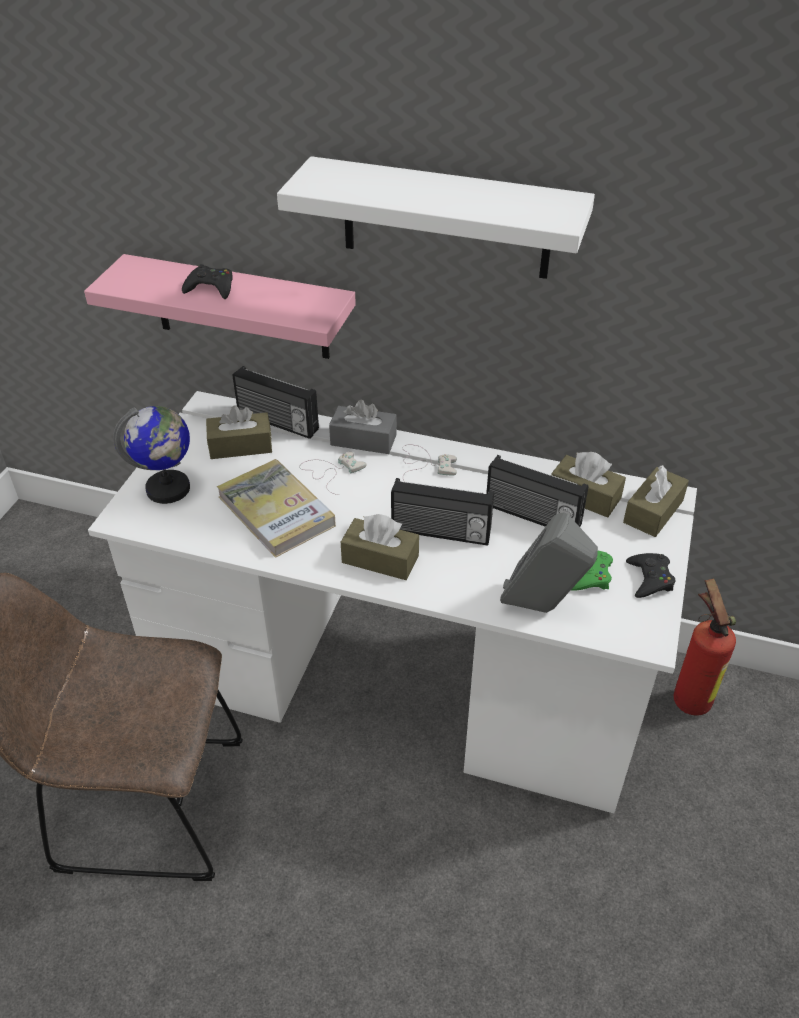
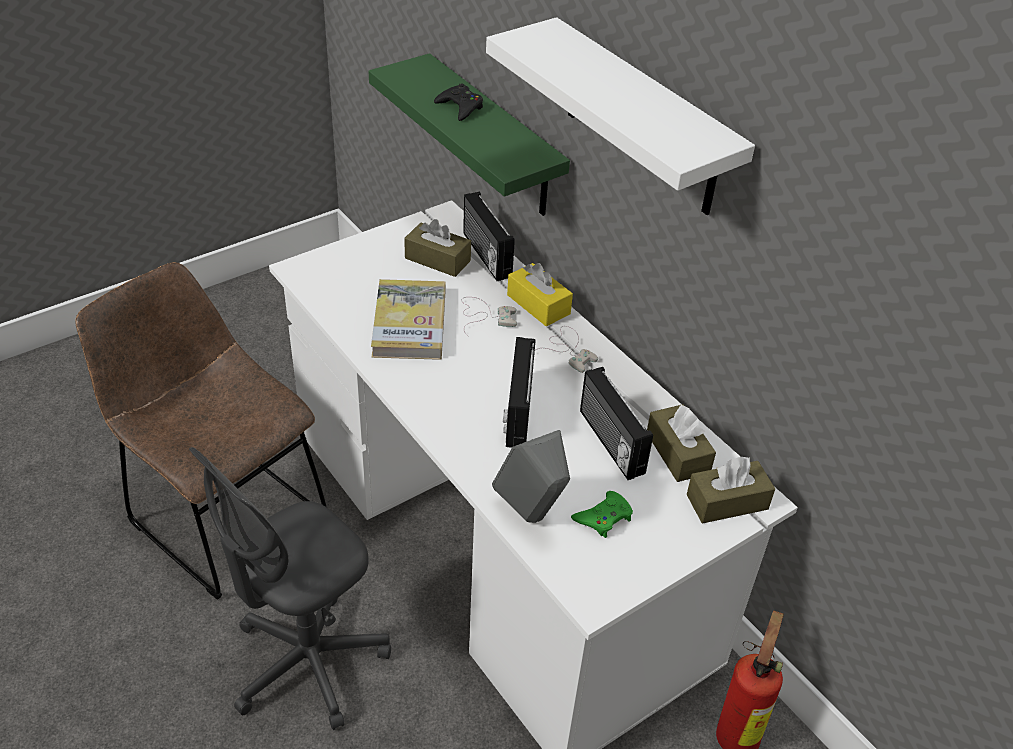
camera: 35 degrees right, 0 degrees up
(168, 489) = (351, 265): globe -> none
(240, 308) = (494, 138): pink shelf -> green shelf
(344, 874) = (308, 663): none -> grey office chair
(363, 440) = (538, 304): grey tissue box -> yellow tissue box
(380, 559) = (446, 403): brown tissue box -> none
(440, 533) = (517, 411): radio -> radio turned 45 degrees clockwise
(649, 579) = (654, 553): black game controller -> none

